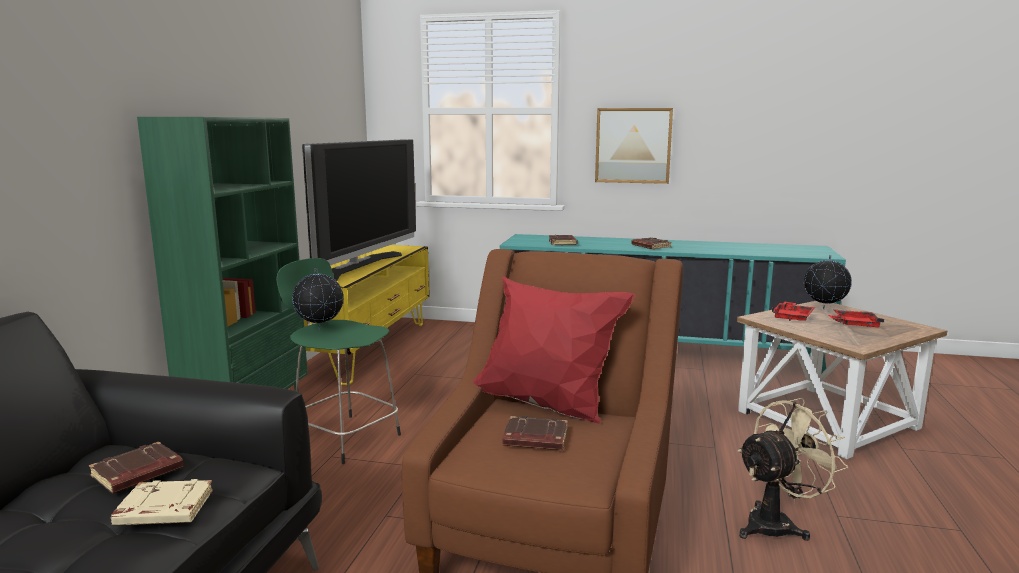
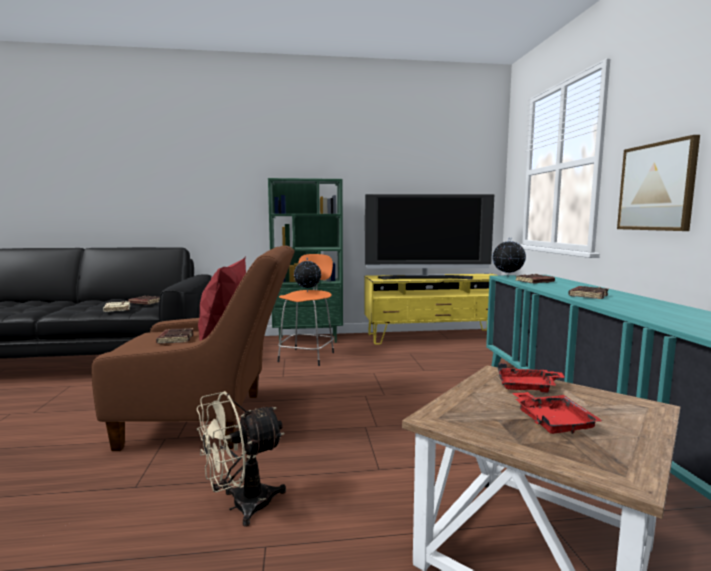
camera: 70 degrees right, 5 degrees down
(344, 437) = (307, 356): green stool -> orange stool
(777, 524) = (241, 506): beige fan -> beige fan turned 105 degrees clockwise
(824, 308) = (618, 406): globe -> globe (508, 277)

